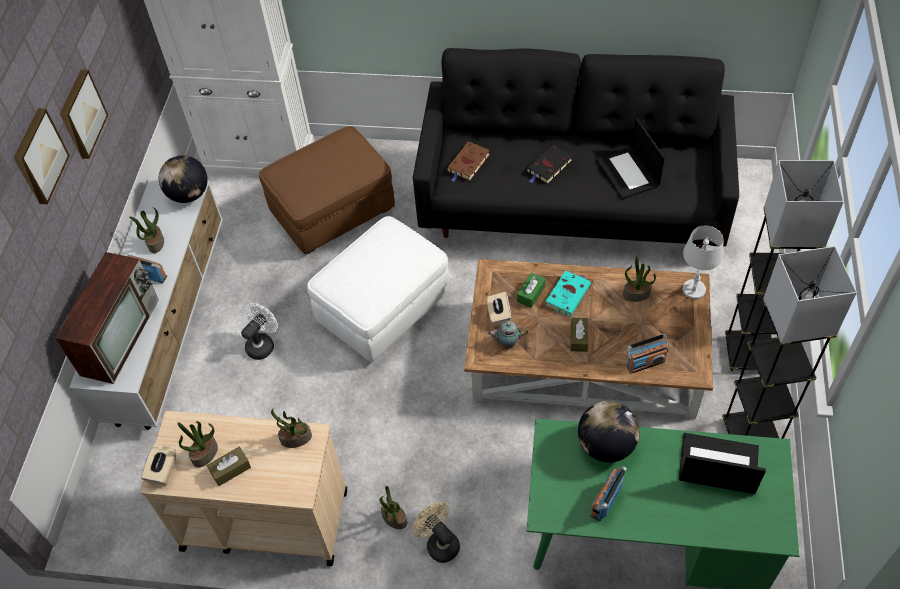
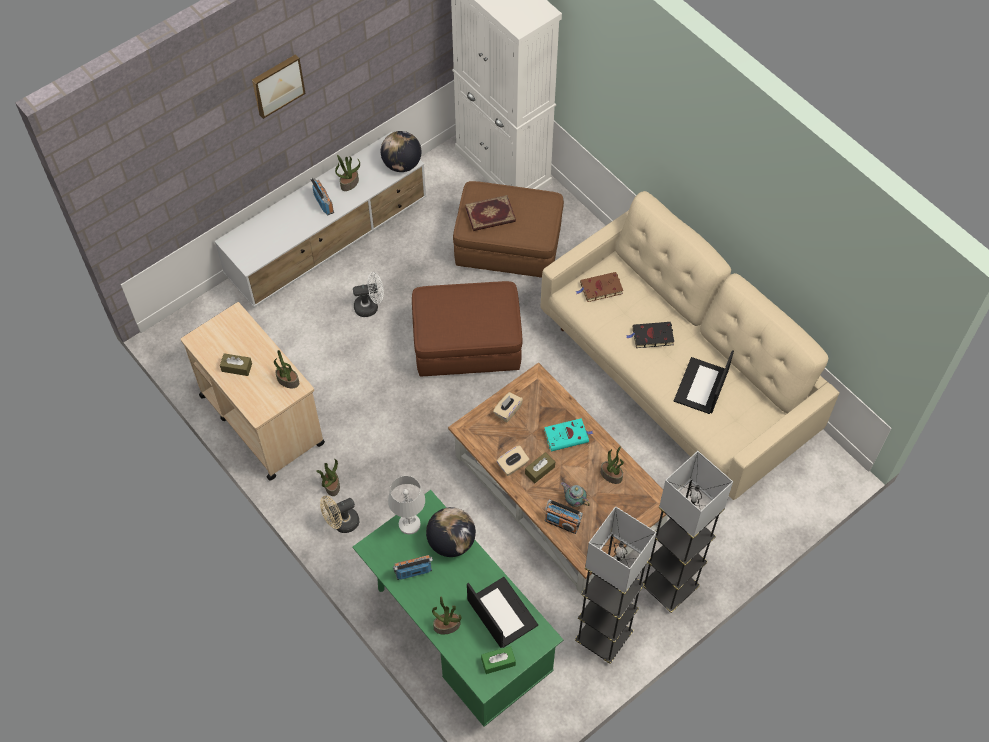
camera: 40 degrees right, 5 degrees up
(81, 114) = (339, 68): picture -> none
(120, 335) = (271, 230): television -> none
(163, 471) = (203, 337): beige tissue box -> beige tissue box (513, 465)
(205, 453) = (233, 346): potted plant -> potted plant (447, 625)
(310, 180) = (490, 215): none -> book
(384, 308) = (468, 346): white ottoman -> brown ottoman
(439, 543) = (341, 523): beige fan -> beige fan turned 120 degrees counterclockwise
(507, 342) = (492, 433): teapot -> teapot (574, 501)
(531, 294) = (544, 415): green tissue box -> green tissue box (498, 662)
(572, 203) = (677, 378): black sofa -> beige sofa
(694, 290) = (653, 506): white table lamp -> white table lamp (409, 524)

